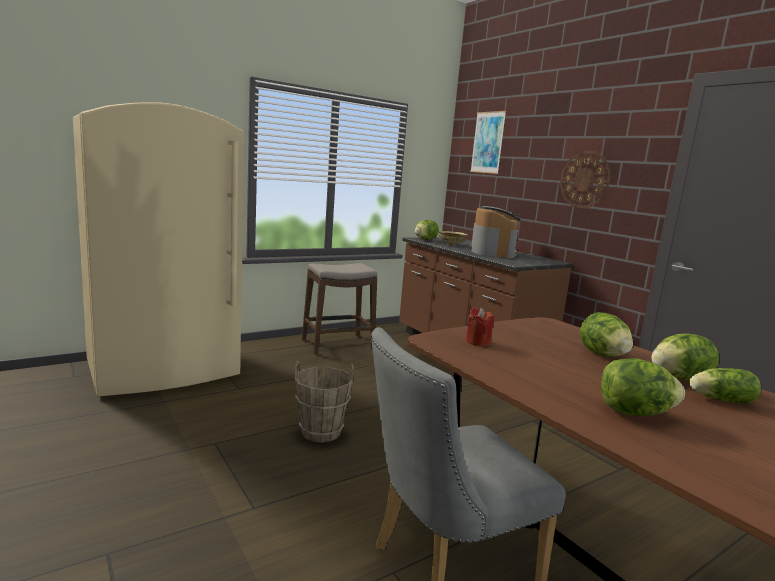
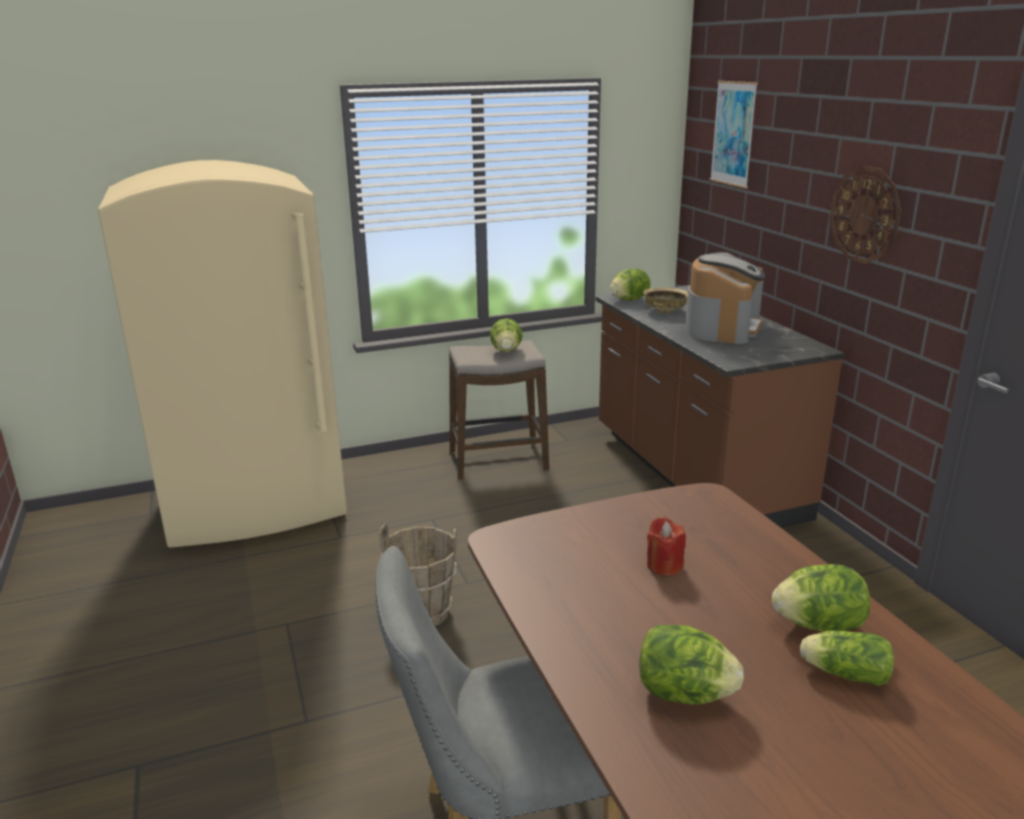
camera: 15 degrees right, 10 degrees up
(477, 342) = (564, 543): red candle -> red candle (664, 566)
(603, 355) = (737, 572): lettuce -> lettuce (506, 351)

